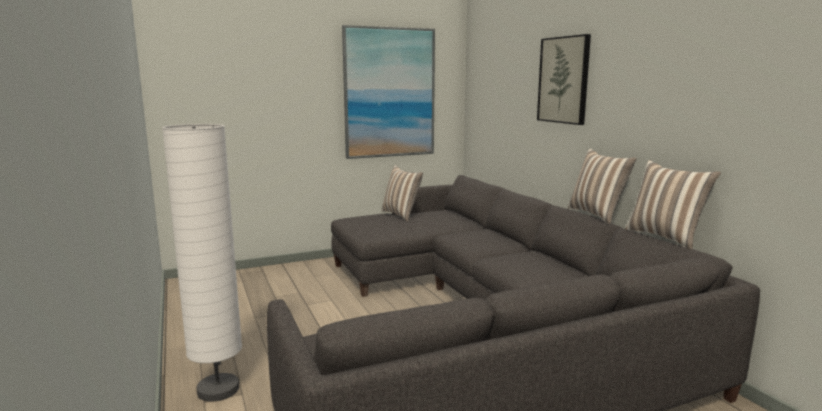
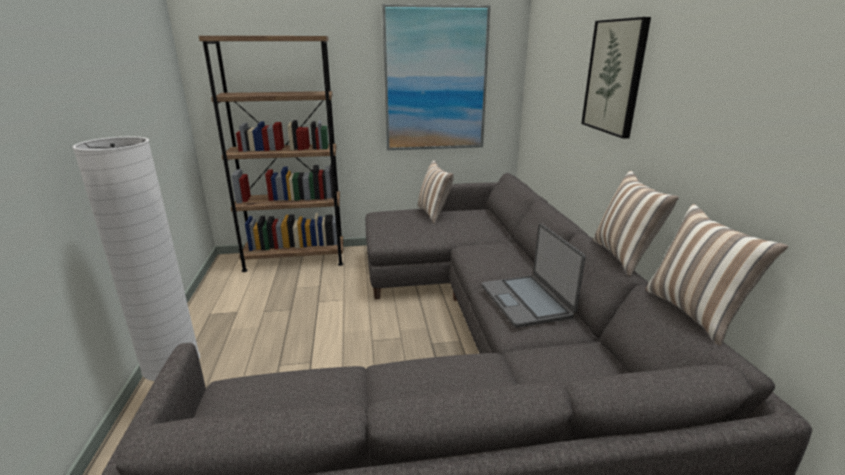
camera: 15 degrees right, 10 degrees up
(257, 275) = (295, 259): none -> brown bookcase
(526, 261) = (527, 301): none -> laptop

